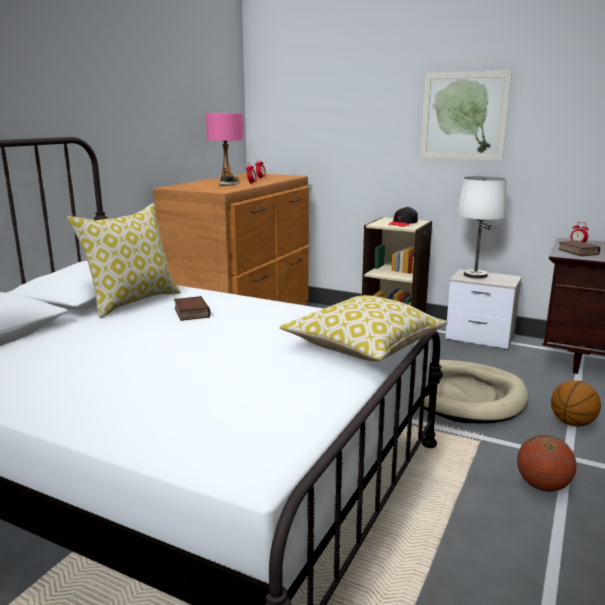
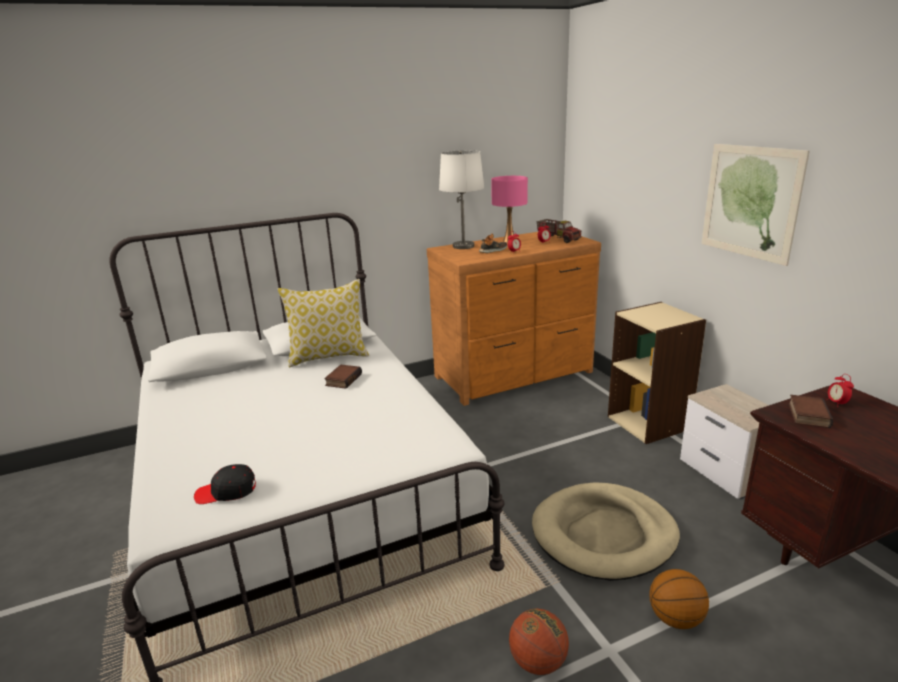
camera: 40 degrees right, 5 degrees up
(267, 176) = (558, 239): none -> toy truck
(363, 346) = (390, 459): pillow -> none
(403, 223) = (661, 318): black cap -> black cap (226, 492)
(475, 275) = (728, 398): white table lamp -> white table lamp (463, 246)

